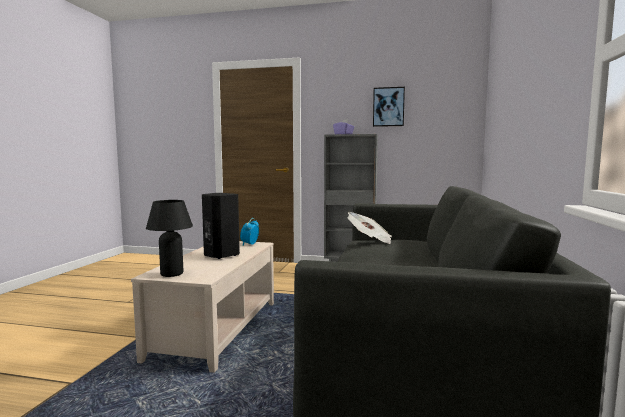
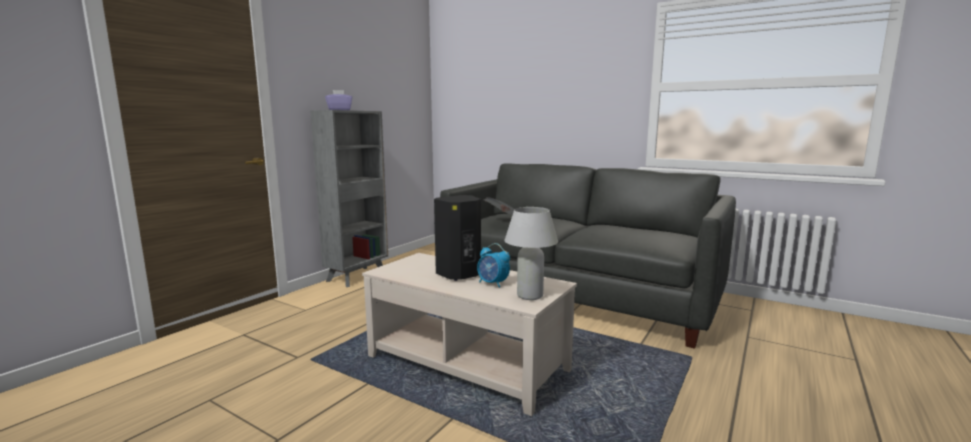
camera: 70 degrees left, 5 degrees up
(172, 274) = (530, 296): black table lamp -> white table lamp
(249, 244) = (417, 261): alarm clock -> alarm clock (493, 283)
(388, 107) = (365, 78): picture -> none

